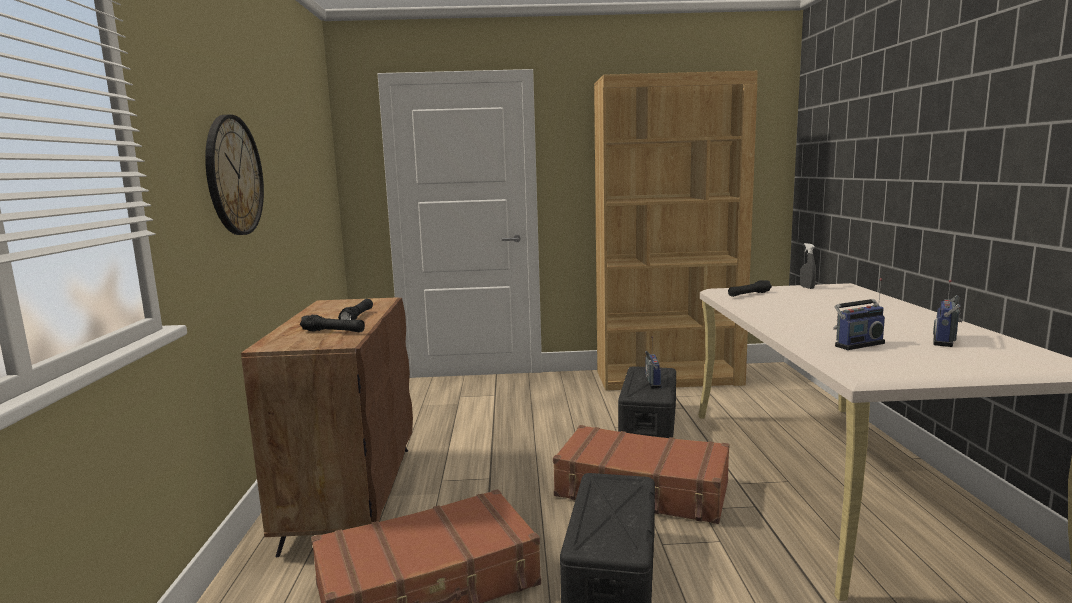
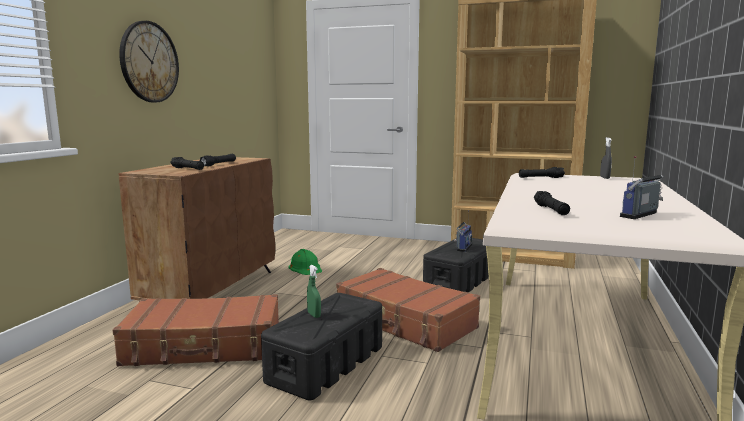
camera: 20 degrees right, 0 degrees up
(448, 435) = (306, 268): none -> green hard hat
(598, 514) = (314, 315): none -> green spray bottle
(857, 344) = (551, 210): radio -> black flashlight

